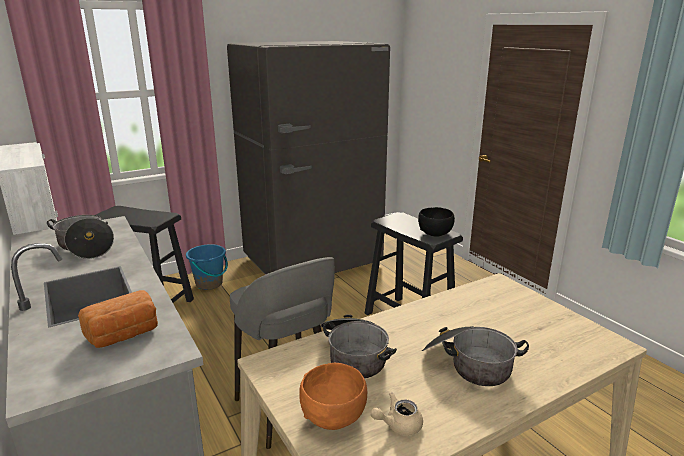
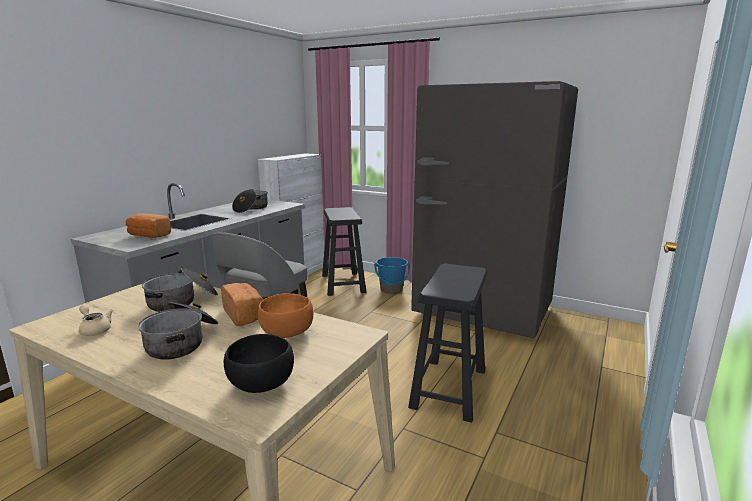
camera: 60 degrees right, 5 degrees down
(334, 415) = (106, 309): orange bowl -> orange bowl (287, 332)
(425, 324) = (244, 315): none -> bread
(435, 233) = (453, 289): black bowl -> black bowl (262, 384)

